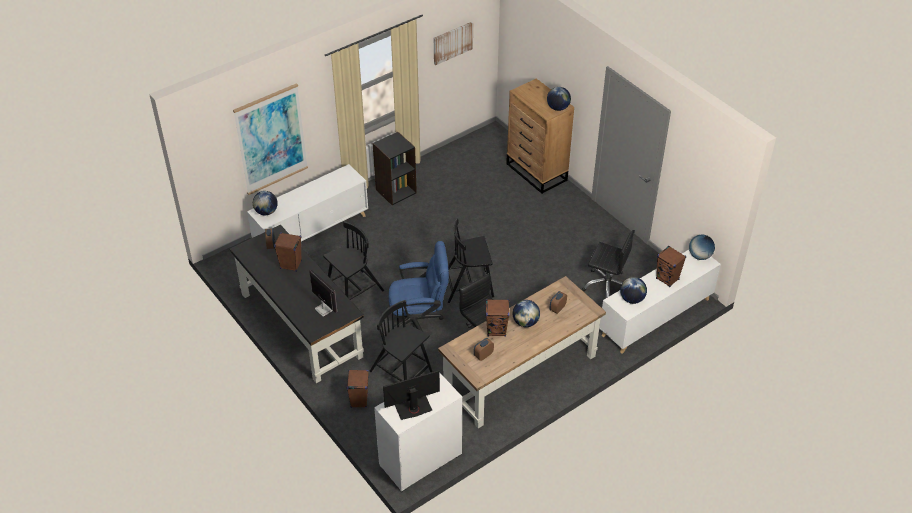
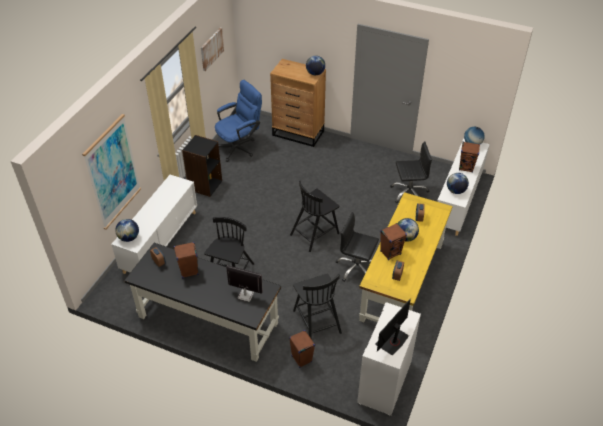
camera: 30 degrees left, 0 degrees up
(401, 372) = (316, 320): black chair -> black chair turned 120 degrees counterclockwise
(419, 321) = (299, 275): blue office chair -> blue office chair (239, 147)
(520, 374) = (402, 281): brown desk -> yellow desk

